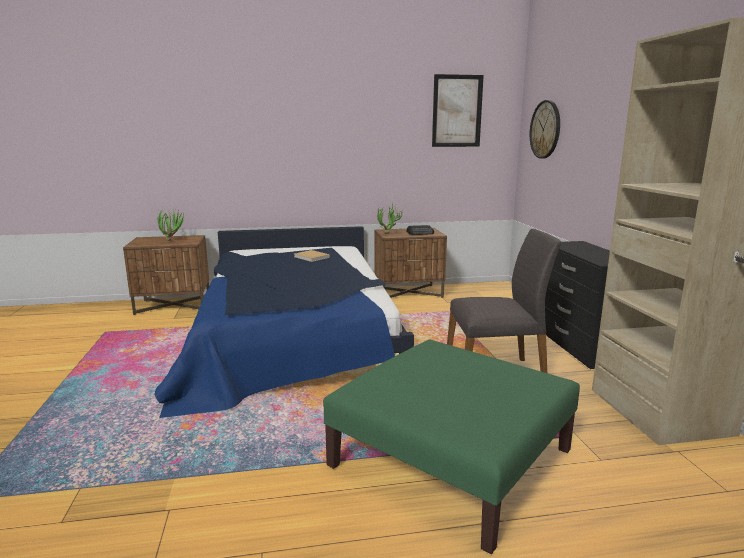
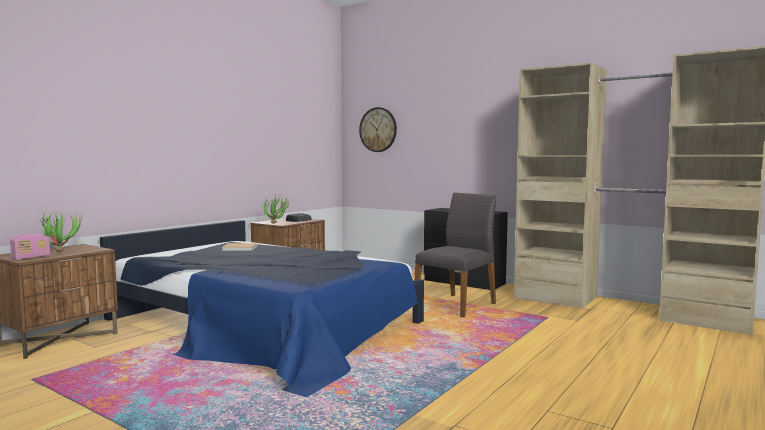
camera: 45 degrees left, 10 degrees down
(141, 243) = (31, 258): none -> radio
(451, 459) = (527, 343): green ottoman -> none
(457, 111) = (303, 113): picture -> none

